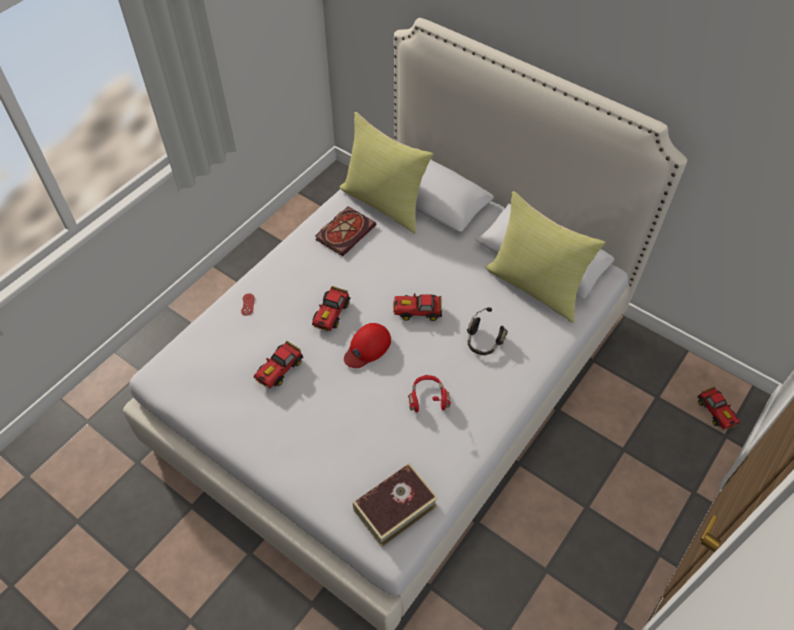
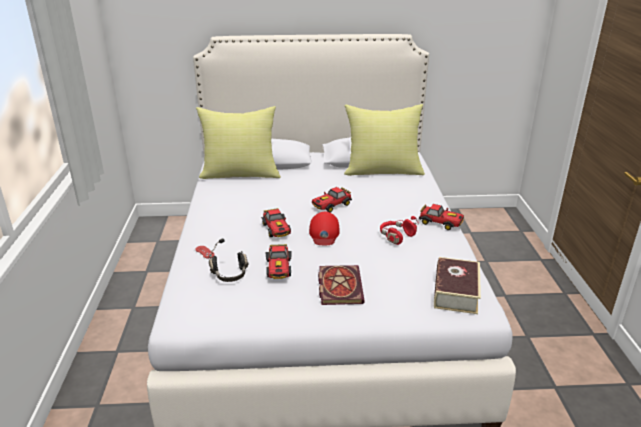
camera: 40 degrees left, 25 degrees down
(345, 231) = (231, 194): book -> book (339, 286)
(483, 342) = (389, 201): black headphones -> black headphones (230, 274)
(716, 412) = (504, 224): toy car -> toy car (441, 223)

